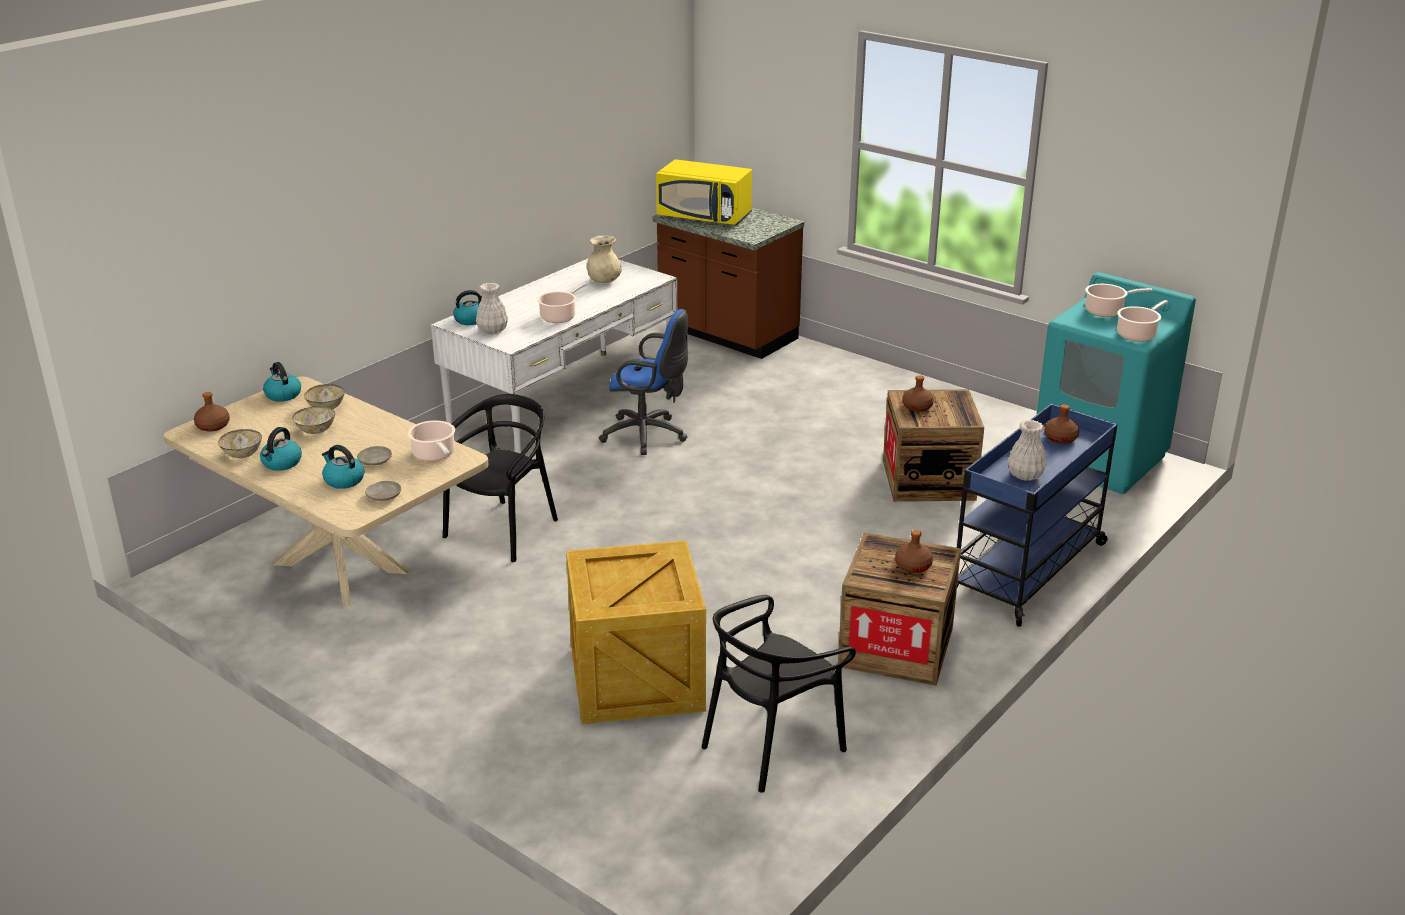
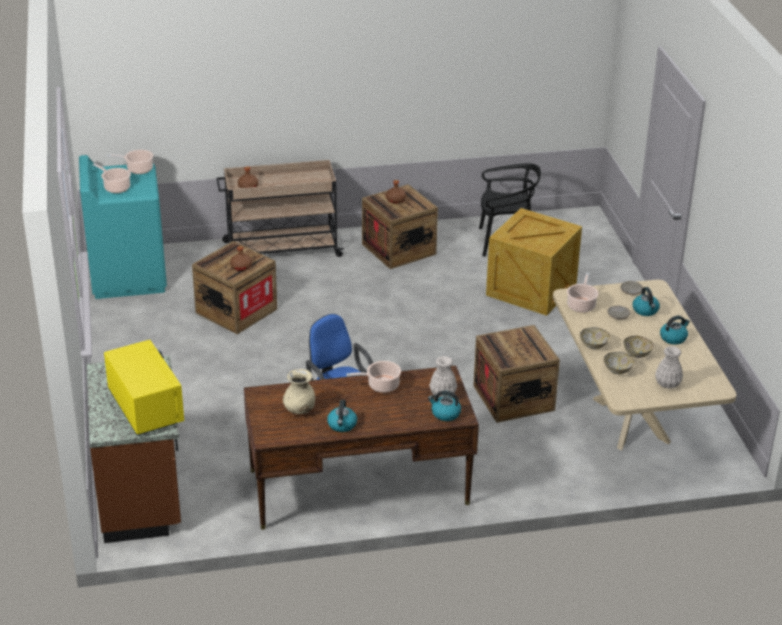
camera: 140 degrees left, 5 degrees up
(212, 426) = (700, 387): brown bottle -> none
(242, 454) = (693, 355): bowl -> bowl (593, 346)
(282, 394) = (638, 396): kettle -> kettle (342, 425)
(503, 531) = (513, 398): black chair -> crate
(564, 403) = (359, 487): white desk -> brown desk
(1025, 475) = (301, 180): white vase -> white vase (667, 383)
(1028, 569) = (280, 249): blue cart -> beige cart

